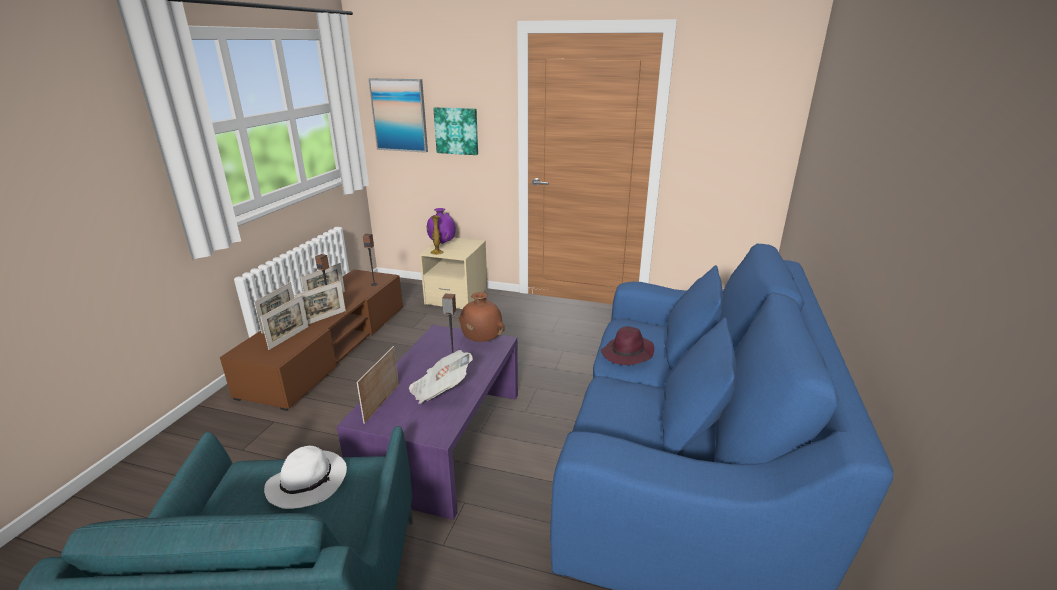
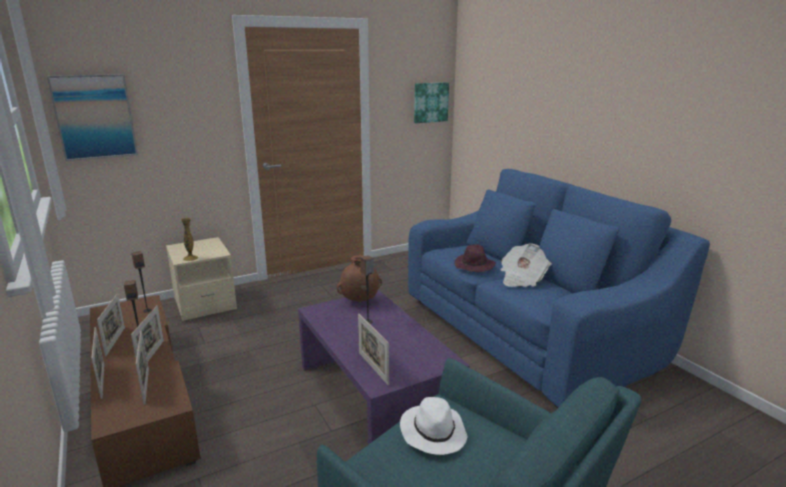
camera: 45 degrees left, 5 degrees down
(440, 390) = (396, 340): newspaper -> newspaper (522, 278)
(442, 243) = (179, 250): purple vase -> none
(457, 131) = (173, 127): picture -> picture (430, 102)

